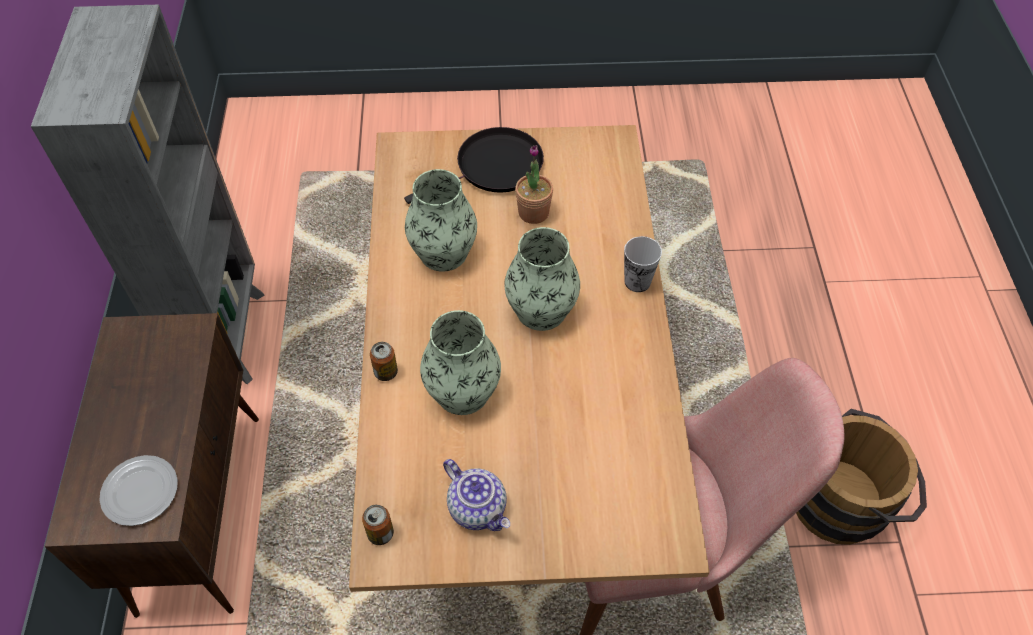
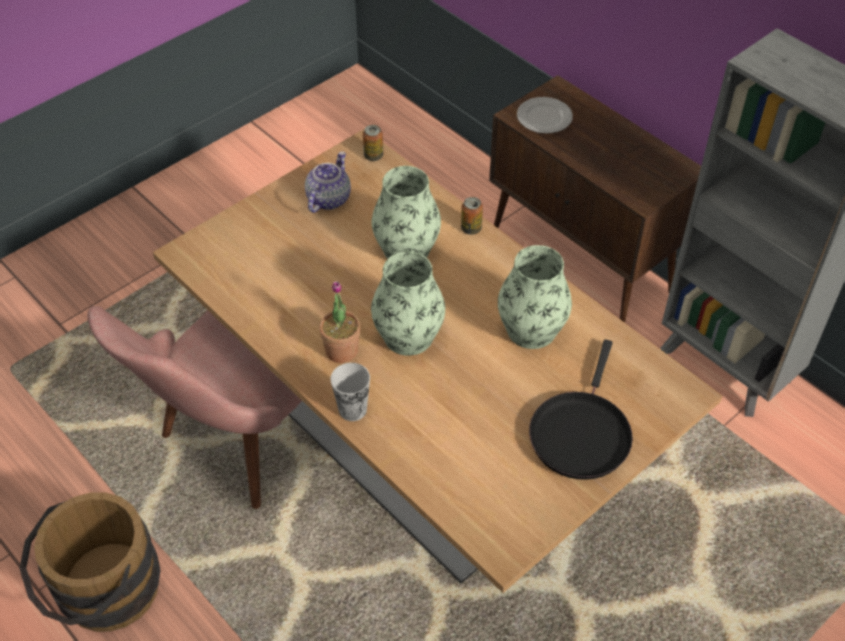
camera: 140 degrees right, 5 degrees down
(478, 508) = (328, 198): teapot -> teapot turned 105 degrees clockwise
(533, 212) = (499, 413): potted plant -> potted plant (341, 350)

